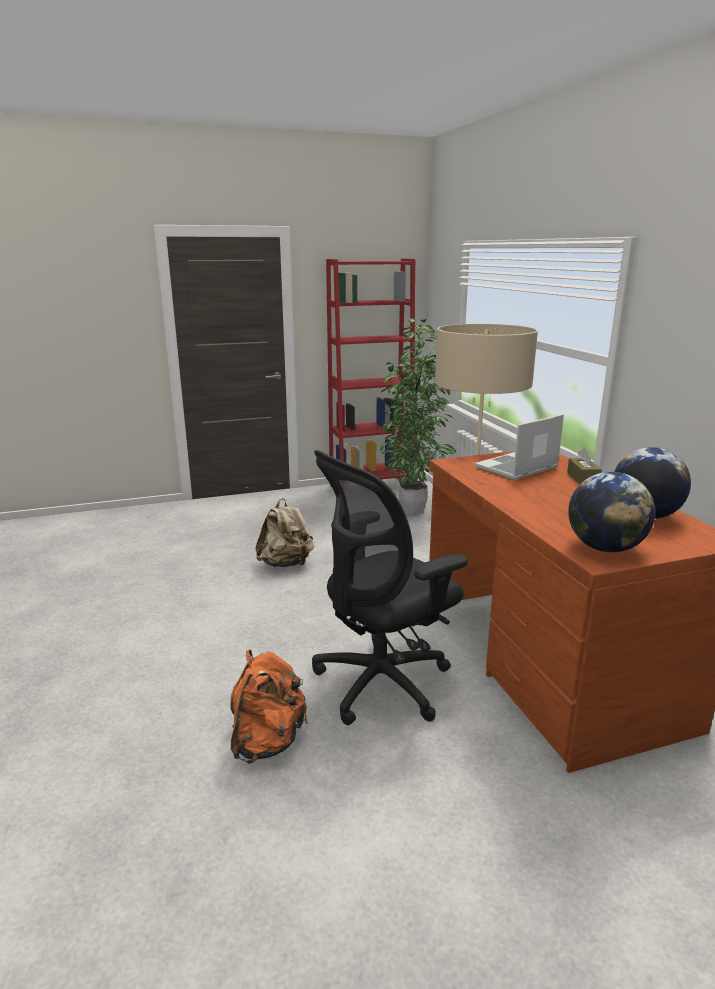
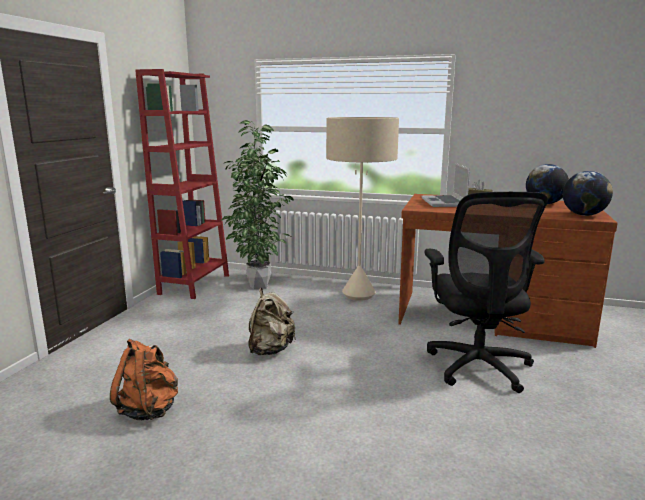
camera: 55 degrees left, 5 degrees down
(267, 741) = (523, 427): orange backpack -> orange backpack (149, 410)

